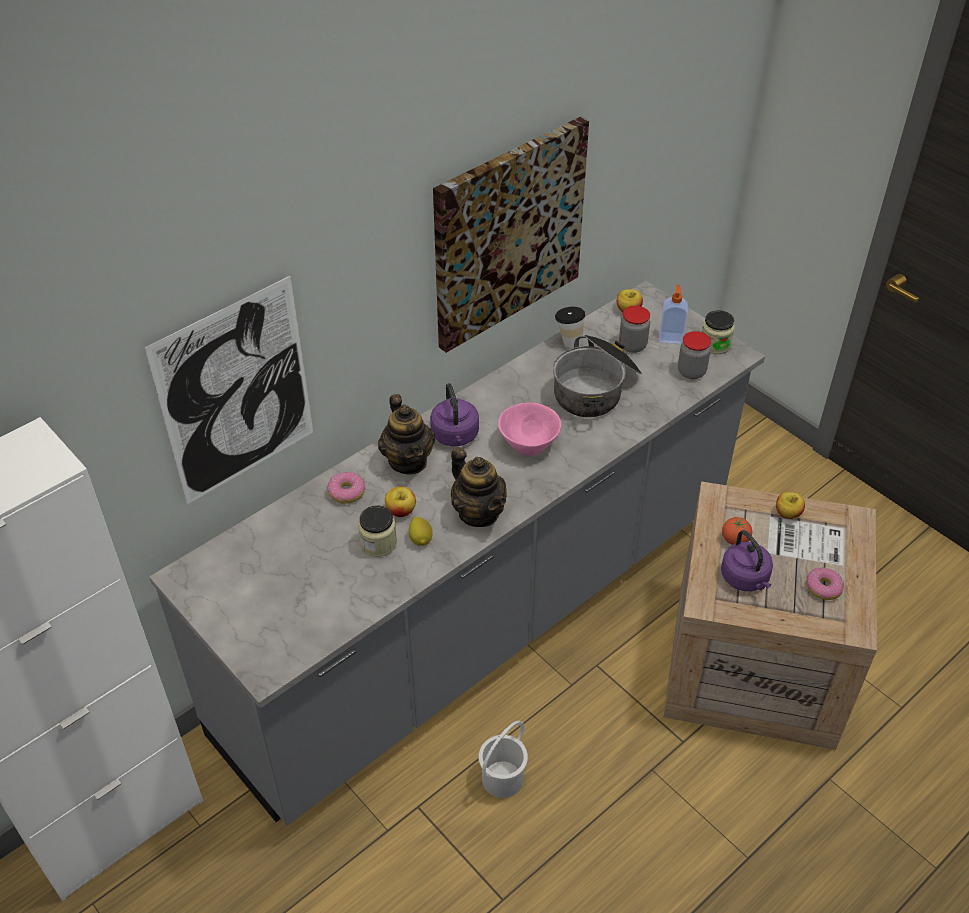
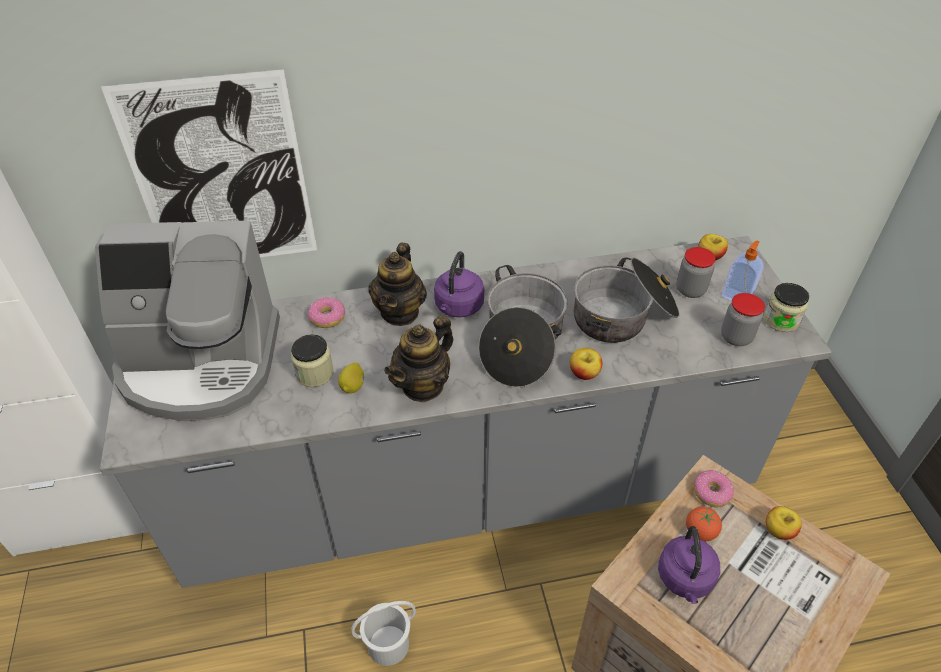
camera: 30 degrees right, 0 degrees up
(267, 580) = (202, 364): none -> coffee machine
(401, 511) = (357, 353): apple -> apple (584, 373)
(478, 513) = (423, 385): teapot -> teapot turned 45 degrees clockwise
(507, 233) = (574, 120): picture -> none
(530, 444) = (521, 342): pink bowl -> cooking pot
(569, 342) = (629, 264): cup -> none
(823, 588) = (769, 634): donut -> donut (711, 492)

